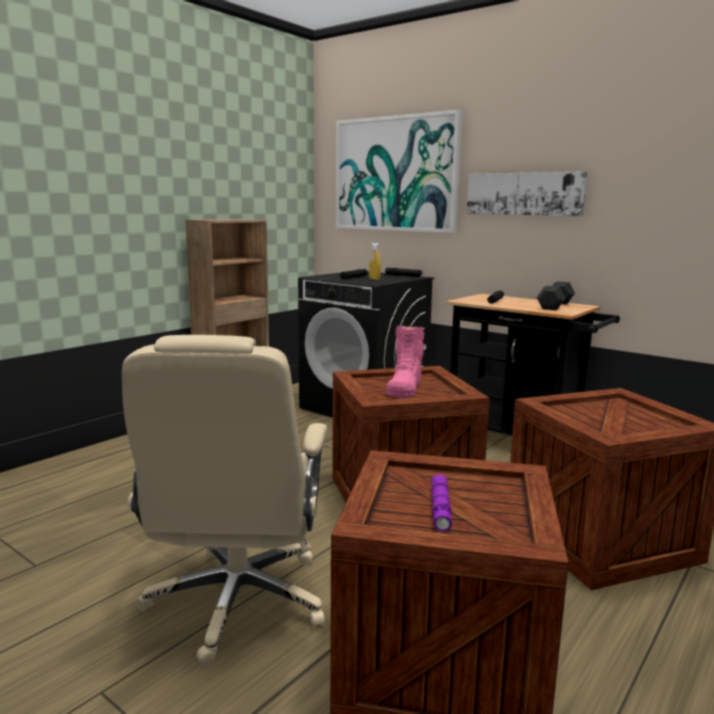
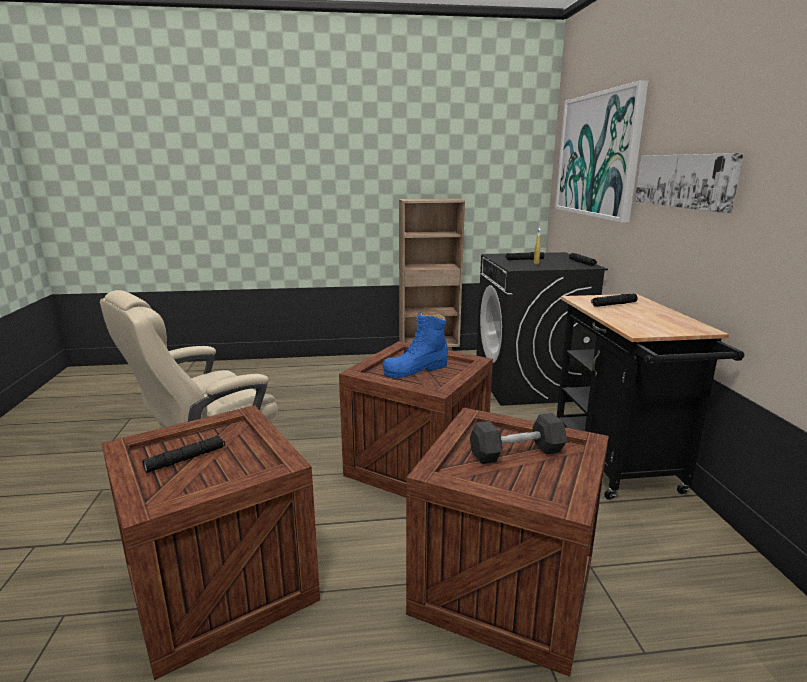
camera: 45 degrees right, 5 degrees up
(404, 388) = (416, 369): pink boot -> blue boot
(440, 508) = (186, 459): purple flashlight -> black flashlight
(555, 306) = (663, 322): black dumbbell -> black dumbbell (516, 453)

